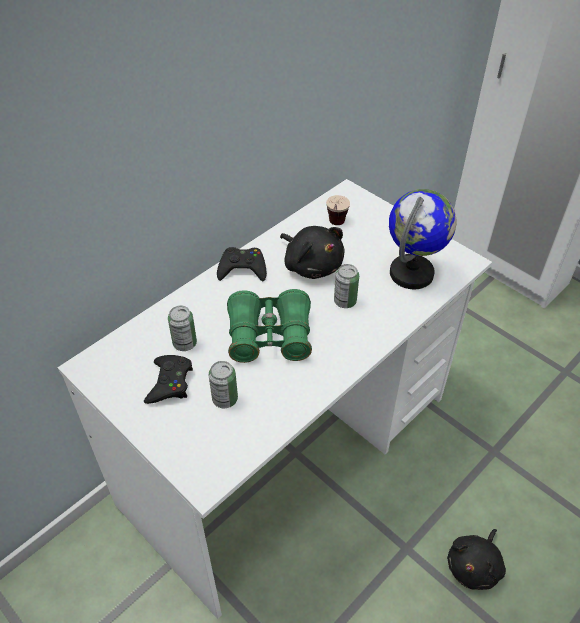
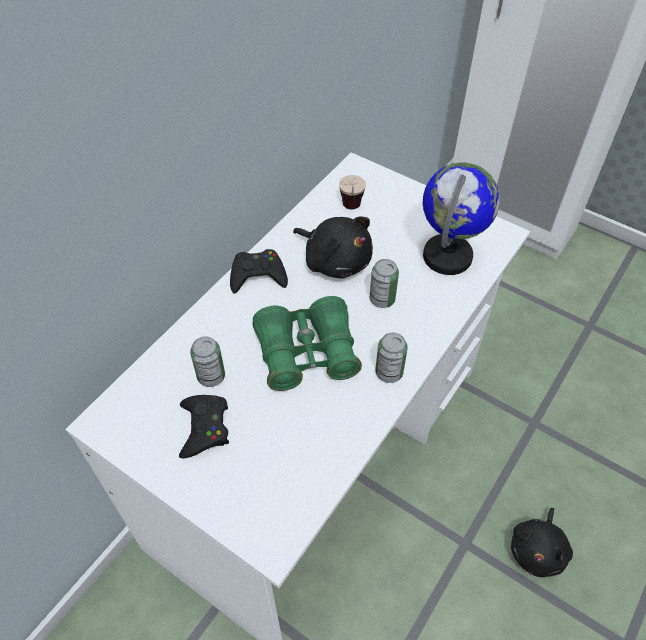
camera: 10 degrees left, 5 degrees up
(225, 399) = (273, 438): can -> can (389, 373)

